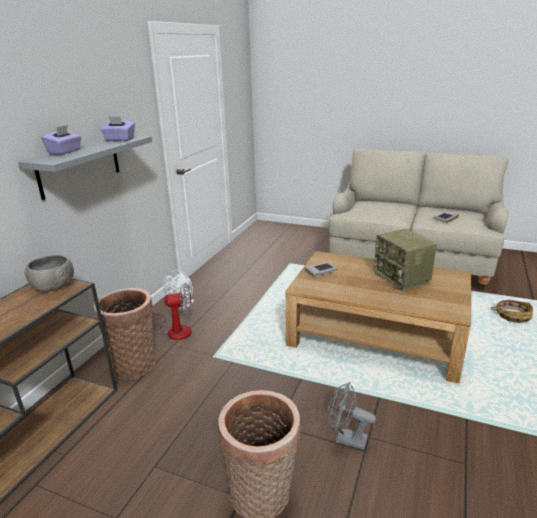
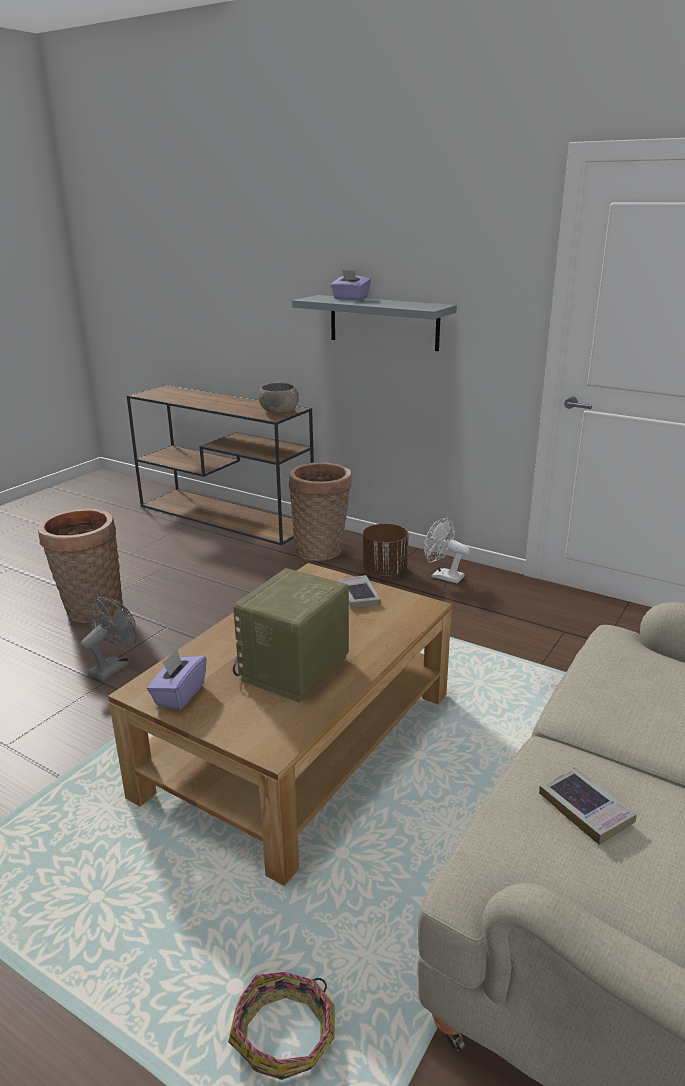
camera: 100 degrees right, 0 degrees up
(119, 139) = (413, 305): purple tissue box -> purple tissue box (179, 694)
(174, 329) = (385, 571): fan -> brown planter
(402, 278) = (295, 670): radio -> radio turned 45 degrees counterclockwise

